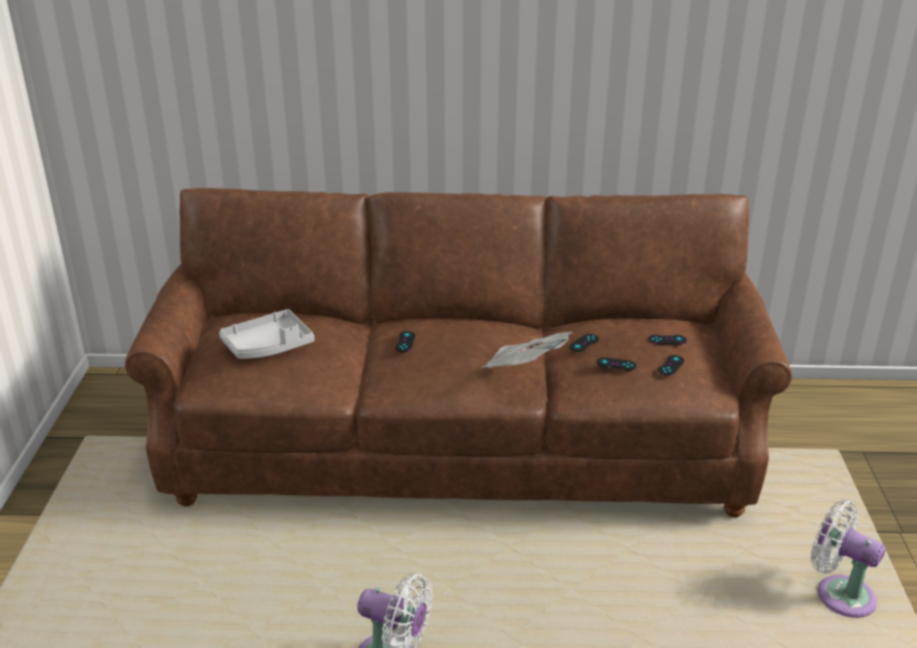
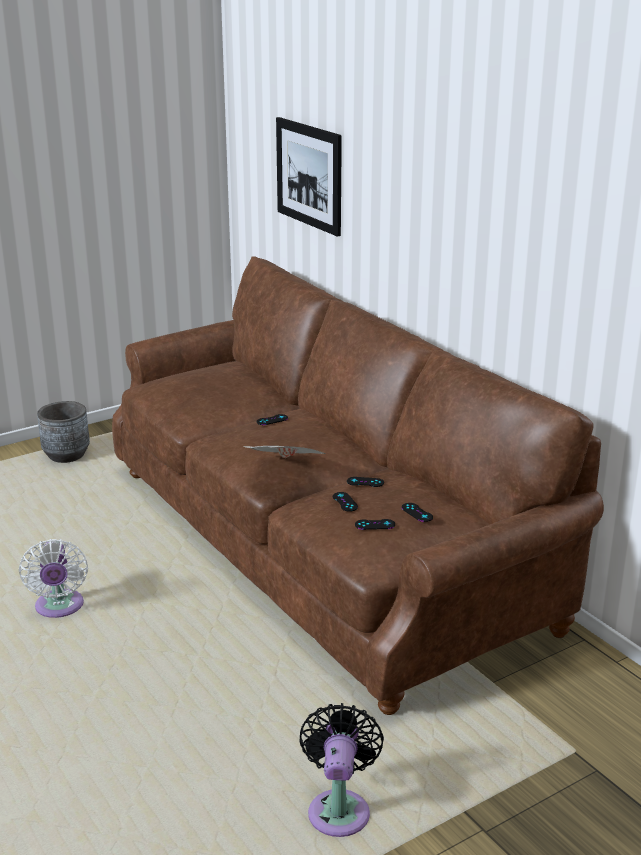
camera: 55 degrees right, 5 degrees down
(62, 538) = (66, 456): none -> grey planter
(232, 72) = (309, 175): none -> picture
(268, 346) = (201, 381): grey tray -> none
(839, 594) = (339, 808): white fan -> black fan

